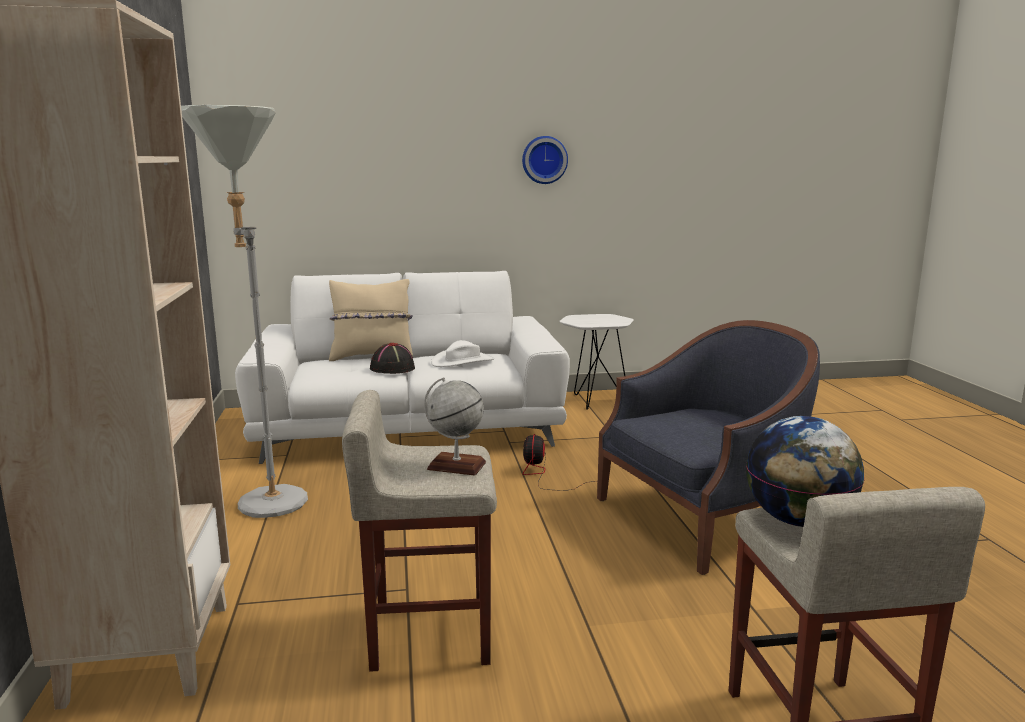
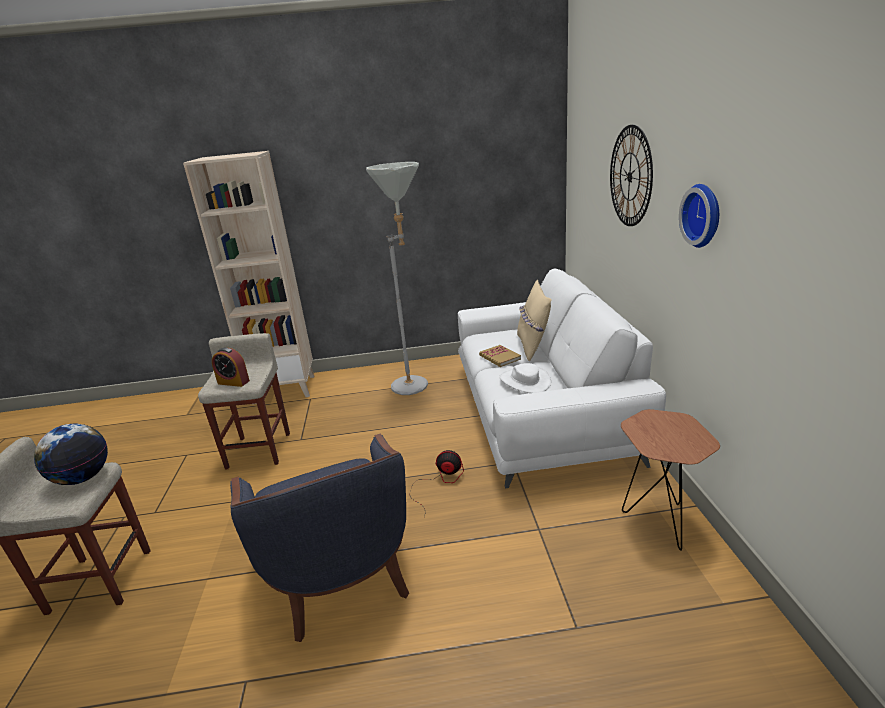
camera: 95 degrees right, 10 degrees up
(392, 368) = (499, 357): black hat -> book
(411, 146) = (630, 176): none -> wall clock
(456, 466) = (233, 382): globe -> alarm clock
(594, 401) = (659, 519): white side table -> brown side table

